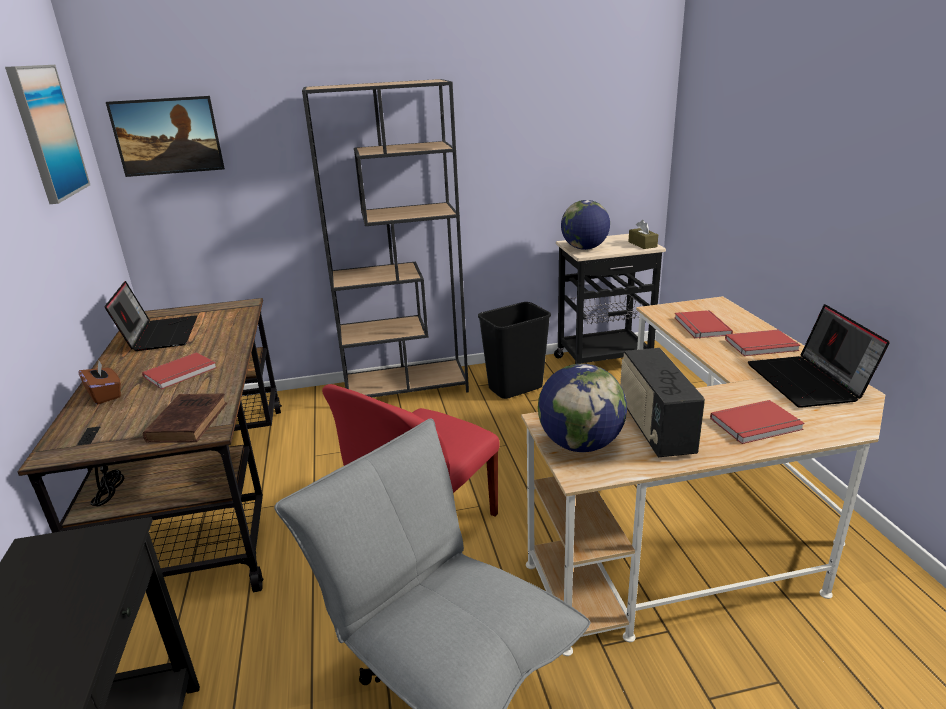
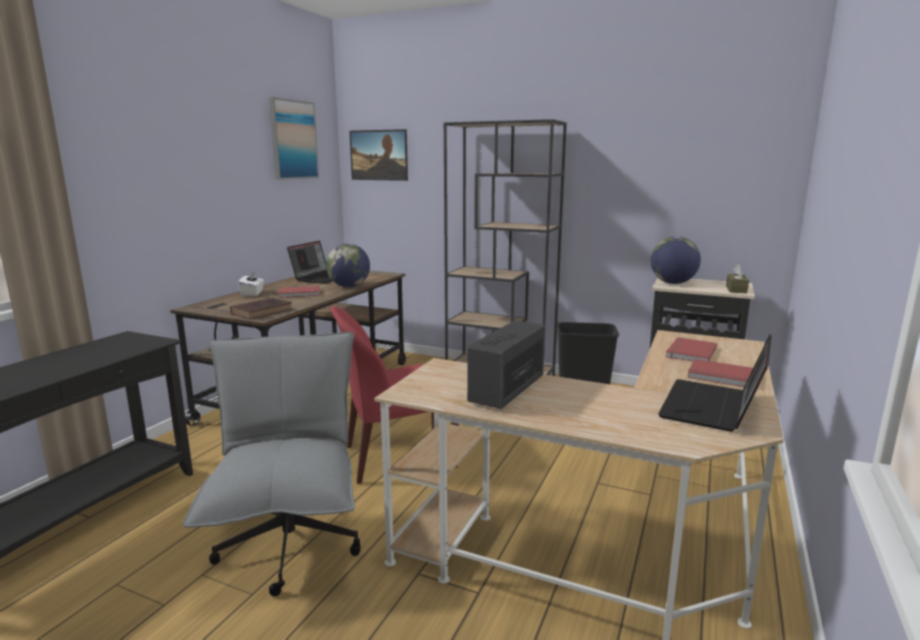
camera: 35 degrees right, 10 degrees down
(105, 395) = (252, 293): brown tissue box -> white tissue box
(580, 444) = (436, 381): globe -> globe (349, 286)
(757, 425) = (594, 414): red book -> none

